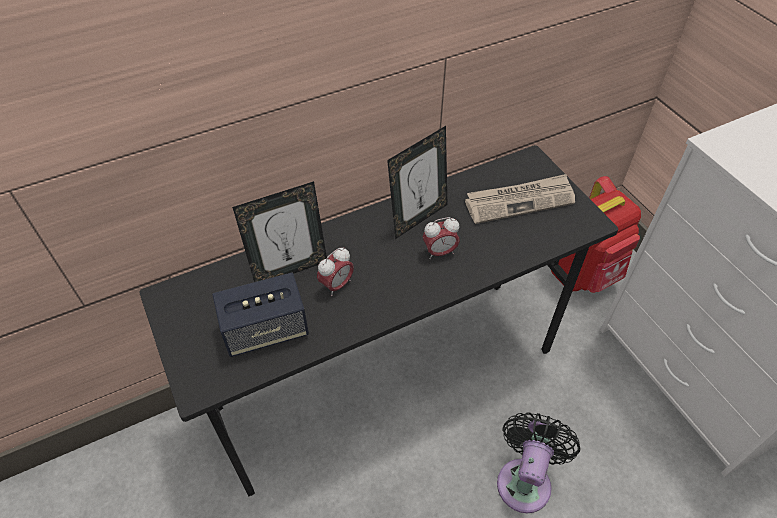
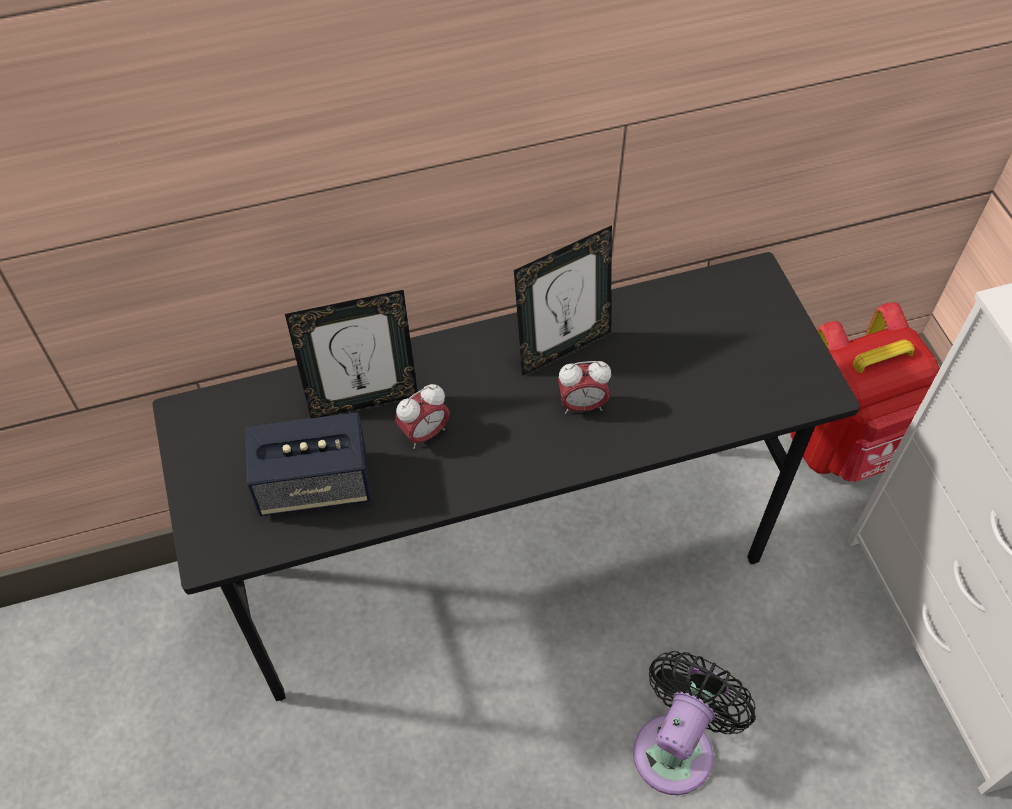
camera: 10 degrees right, 5 degrees up
(520, 201) = (721, 341): newspaper -> none

